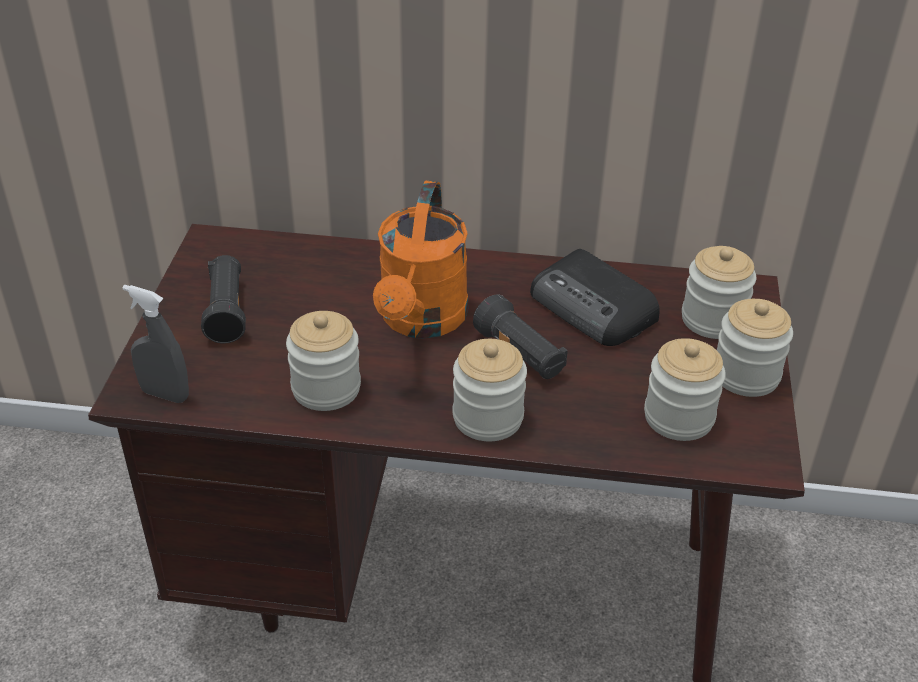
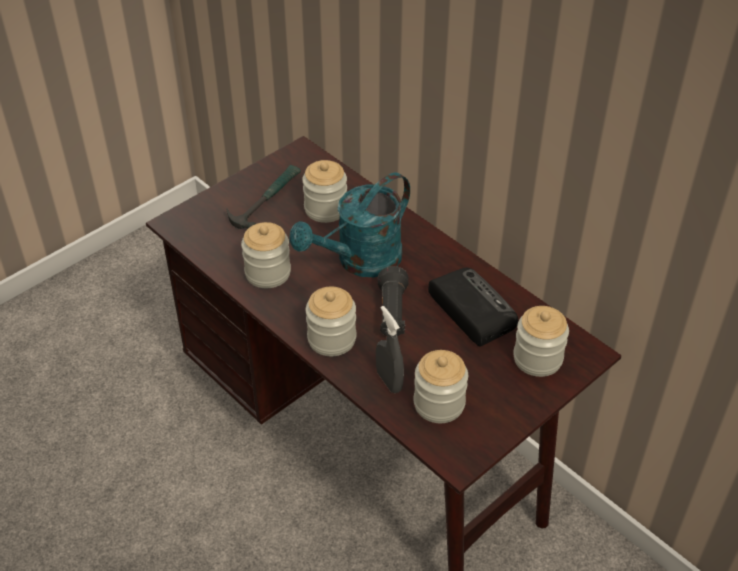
camera: 40 degrees right, 5 degrees up
(165, 394) = (189, 231): grey spray bottle -> grey spray bottle (389, 381)
(227, 312) = (265, 200): black flashlight -> hammer
(421, 321) = (360, 262): orange watering can -> turquoise watering can
(594, 308) = (470, 309): radio -> radio turned 150 degrees clockwise
(745, 375) = (513, 404): jar -> jar (325, 209)

